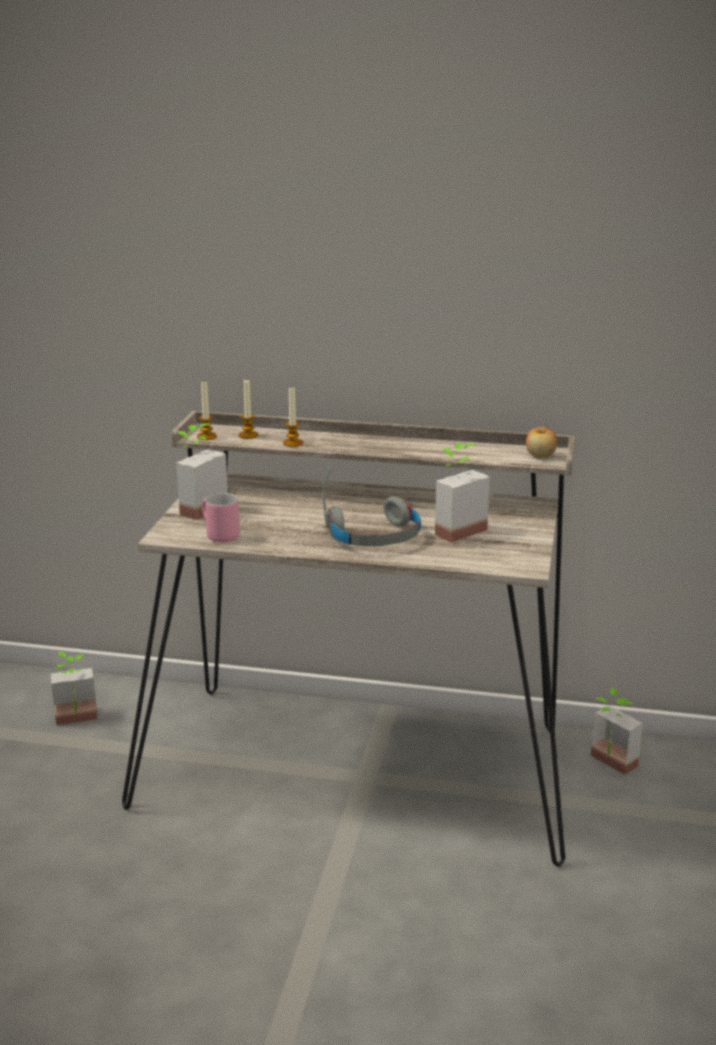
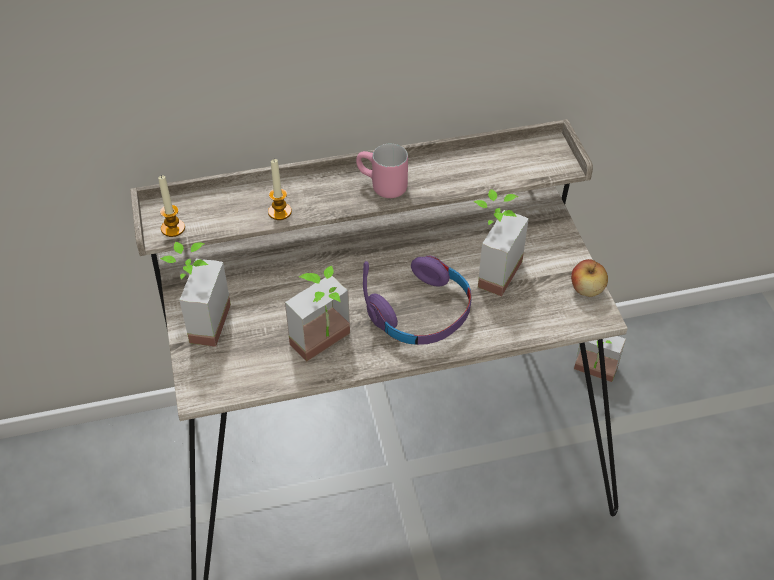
camera: 25 degrees left, 25 degrees up
(77, 721) = (74, 507): potted plant -> potted plant (327, 346)
(217, 535) = (257, 368): pink mug -> pink mug (381, 187)
(248, 435) = (219, 210): candle -> none
(374, 537) = (422, 313): grey headphones -> purple headphones
(540, 456) = (547, 157): apple -> apple (587, 289)

